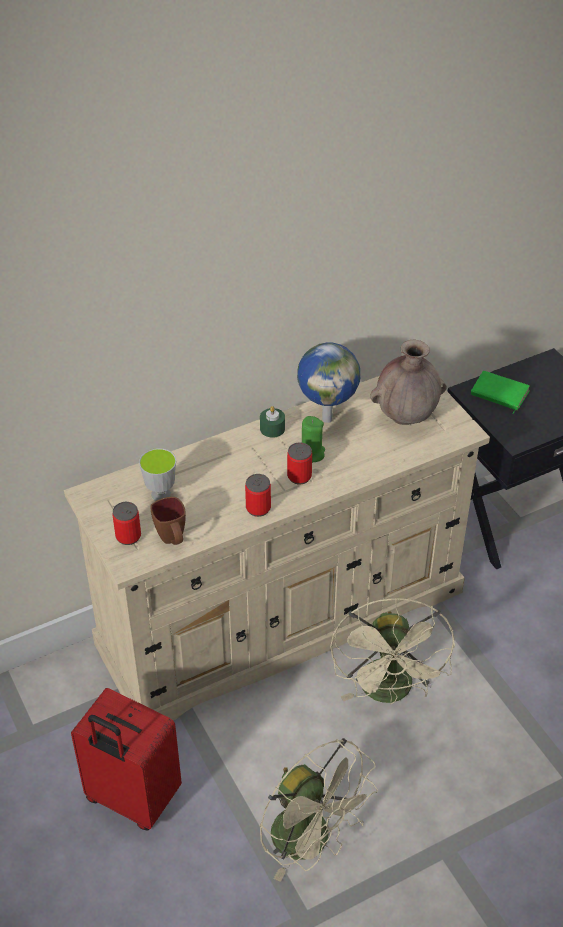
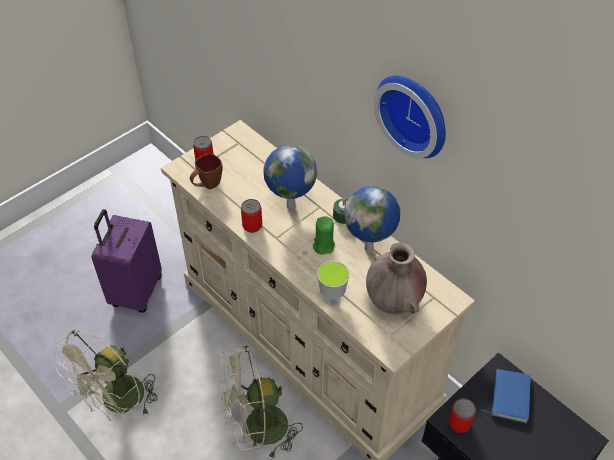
camera: 75 degrees right, 5 degrees up
(131, 799) = (135, 292): red suitcase -> purple suitcase
(161, 495) = (250, 168): cup -> cup (332, 298)
(239, 470) = (290, 206): none -> globe
(299, 476) = (294, 243): can -> can (459, 423)
(317, 242) = (415, 113): none -> wall clock
(498, 394) = (508, 396): green book -> blue book

